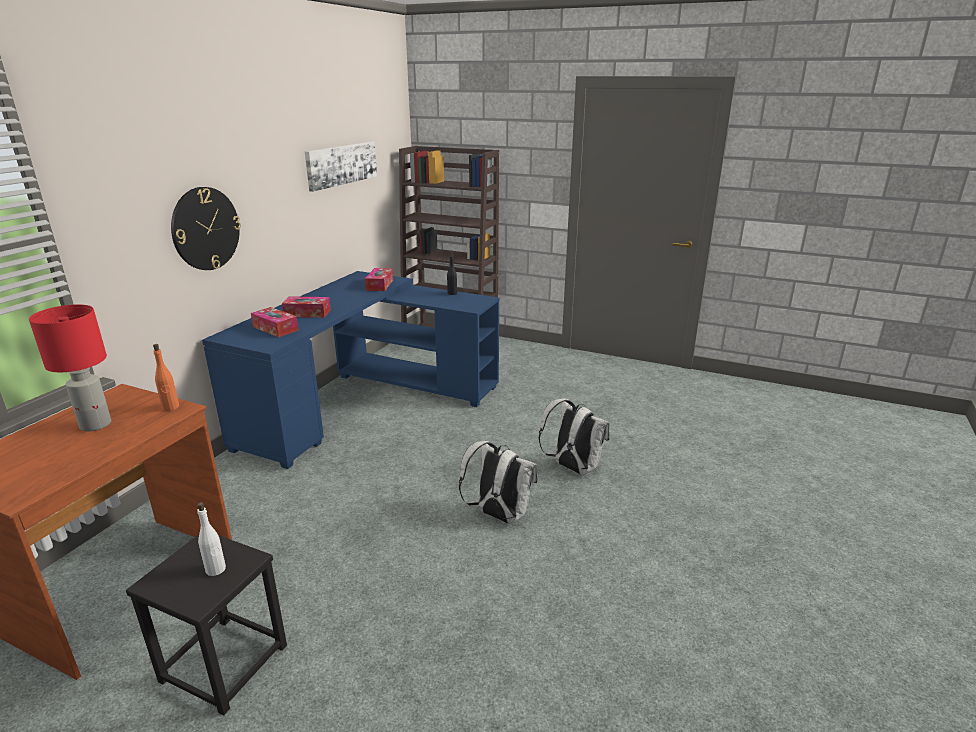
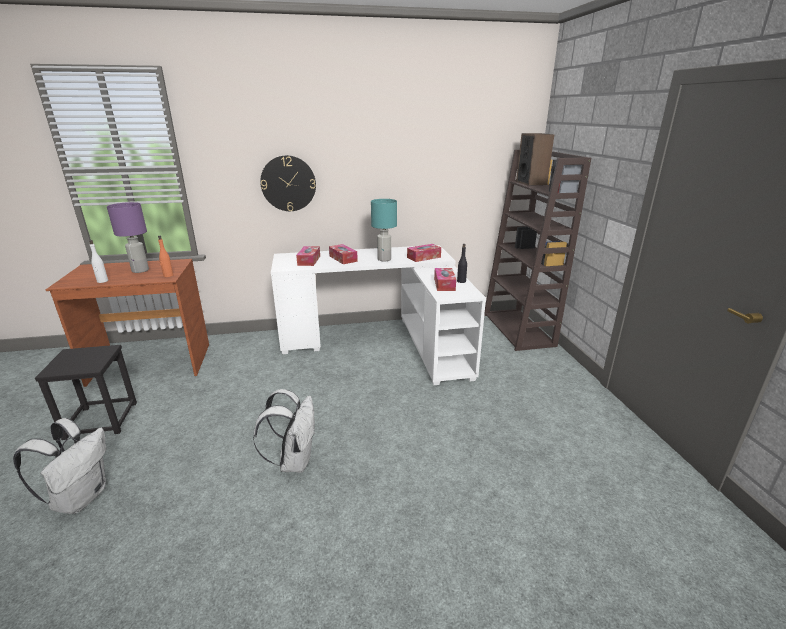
camera: 55 degrees right, 0 degrees up
(96, 424) = (140, 270): red table lamp -> purple table lamp
(216, 569) = (82, 362): white bottle -> white bottle (102, 281)
(341, 164) = (436, 156): picture -> none
(351, 299) = (384, 259): none -> turquoise table lamp
(365, 401) = (384, 341): blue desk -> white desk
(427, 182) = (531, 183): none -> speaker
(447, 300) = (444, 284): none -> tissue box
(572, 468) = (398, 475): white backpack -> white backpack (81, 497)

